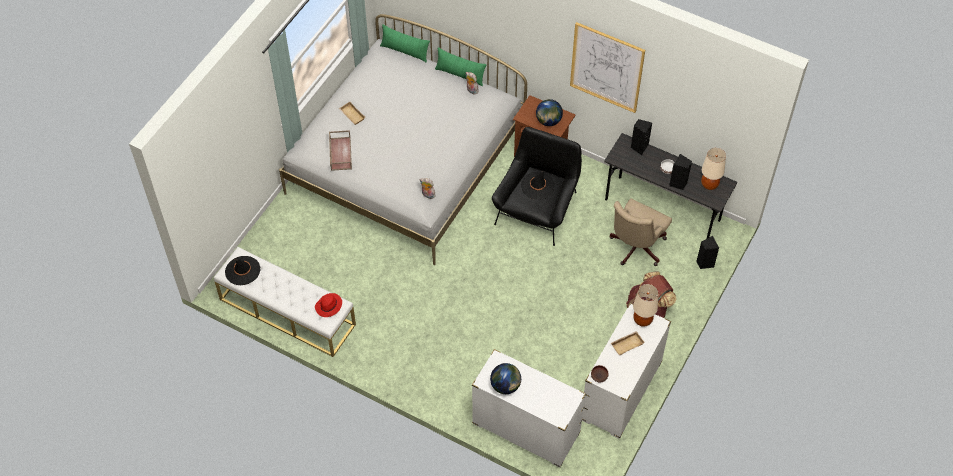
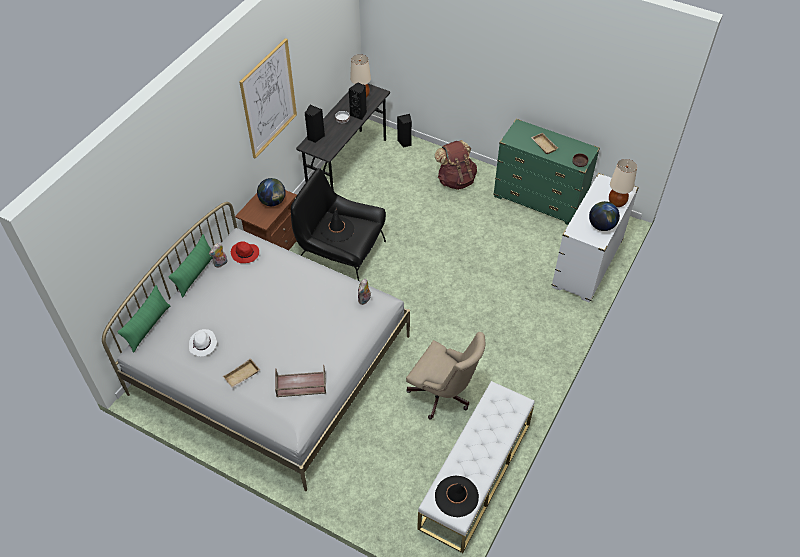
camera: 90 degrees left, 5 degrees down
(328, 306) = (499, 401): red hat -> red hat (245, 254)
(384, 87) = (203, 344): none -> white hat
(621, 392) = (539, 200): white dresser -> green dresser
(635, 248) = (389, 185): beige office chair -> beige office chair (443, 395)
(643, 320) = (517, 135): beige table lamp -> beige table lamp (617, 202)

